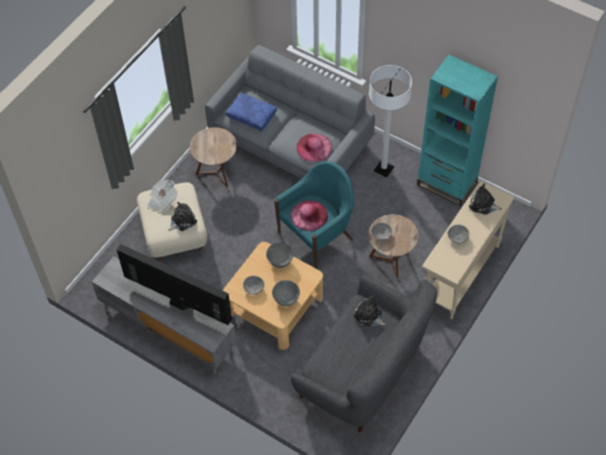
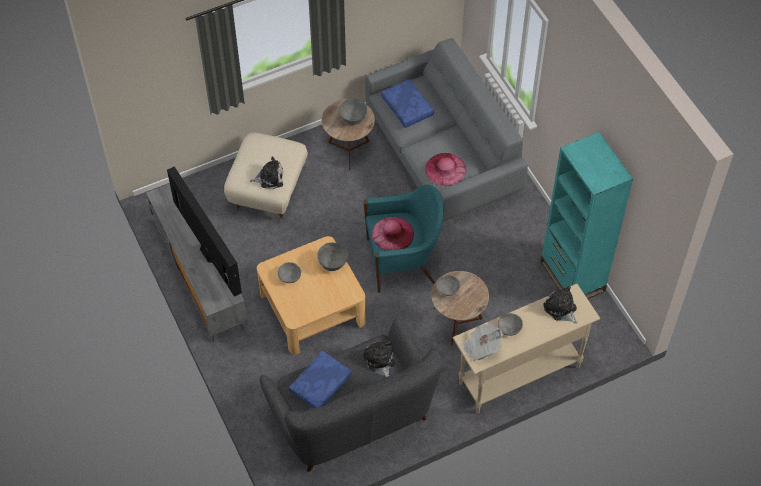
camera: 30 degrees right, 0 degrees up
(162, 200) = (264, 149): newspaper -> newspaper (481, 347)
(286, 299) = (312, 303): grey bowl -> grey bowl (353, 119)
(338, 358) = (321, 385): none -> blue pillow
(383, 169) = (517, 229): white floor lamp -> none

